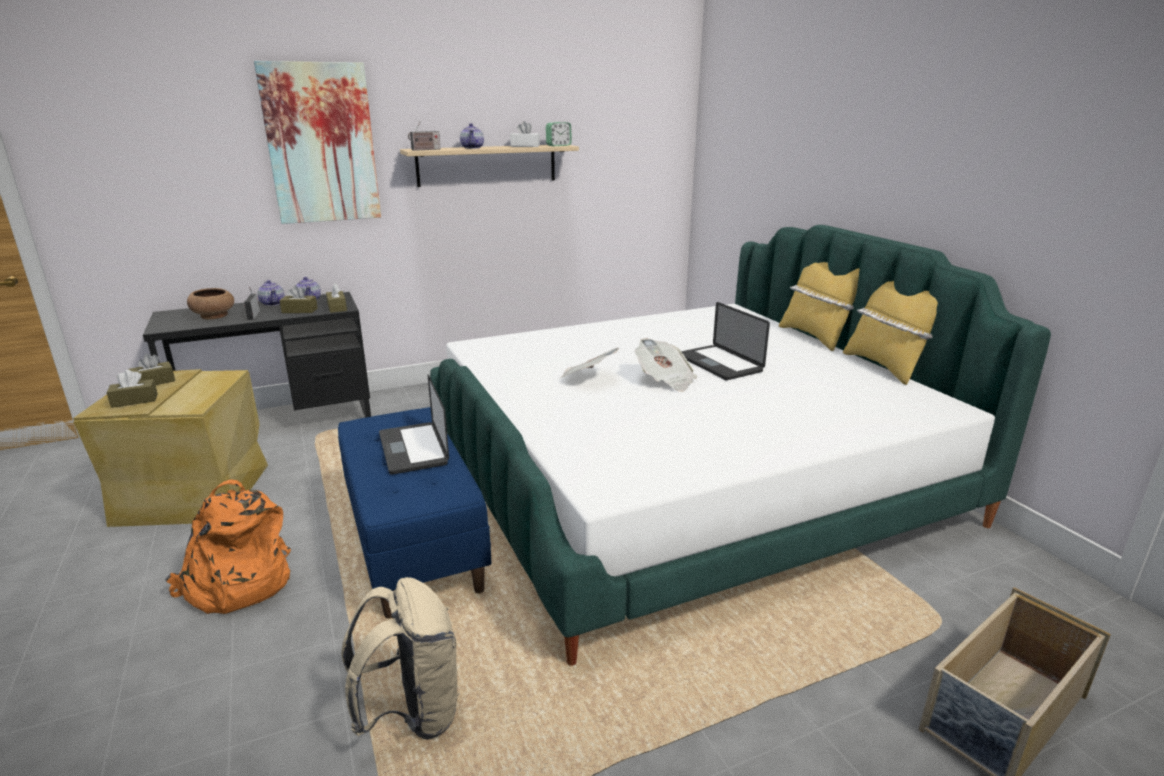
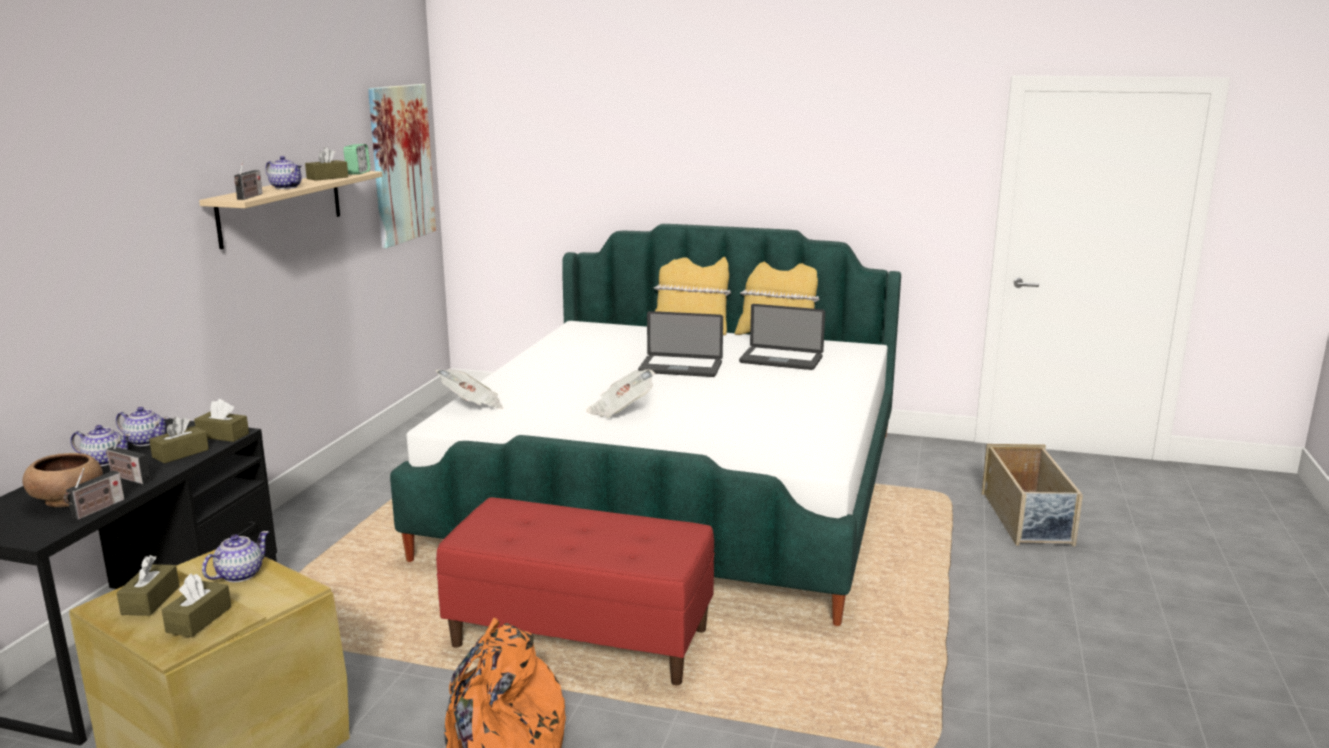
camera: 50 degrees left, 5 degrees down
(203, 387) = (239, 575): none -> teapot
(204, 325) = (96, 510): none -> radio
(321, 144) = (116, 206): picture -> picture (401, 164)
(412, 713) = (813, 709): beige backpack -> none
(413, 449) = (570, 527): laptop -> laptop (781, 360)
(415, 544) = (582, 638): blue bench -> red bench
(525, 146) = (327, 178): white tissue box -> brown tissue box
(665, 380) = (676, 391): newspaper -> newspaper (472, 405)

